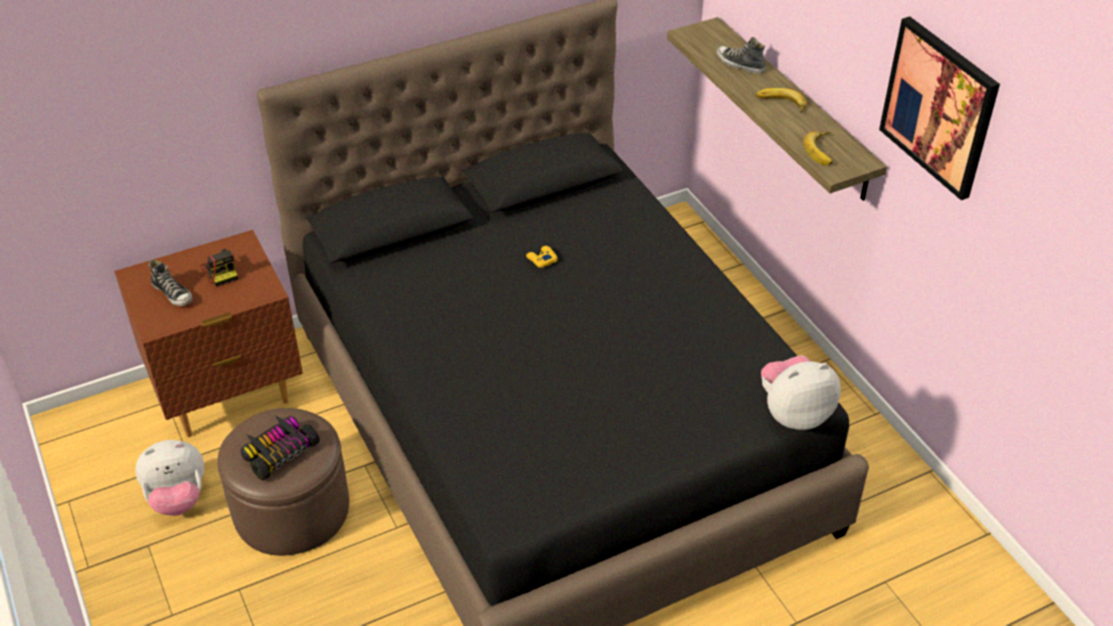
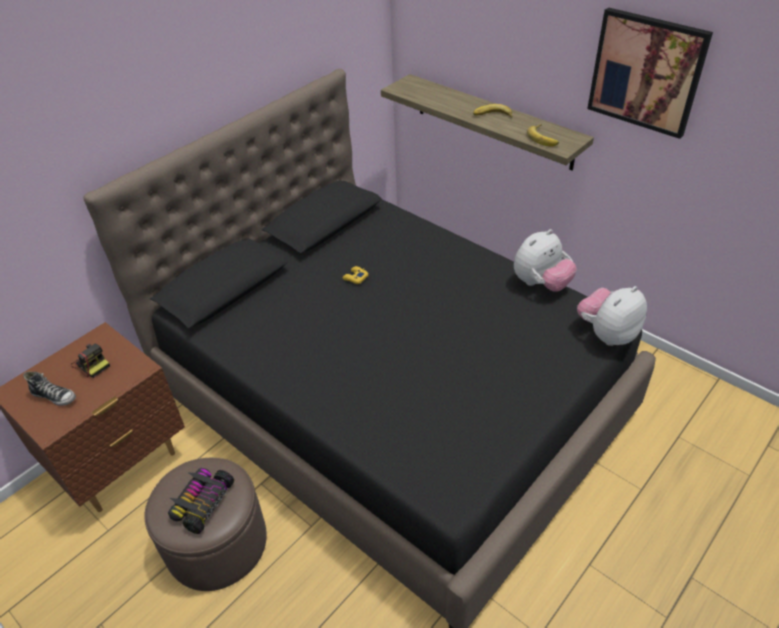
camera: 20 degrees left, 0 degrees up
(178, 498) = (112, 570): plush toy -> plush toy (541, 284)
(739, 64) = (446, 98): shoe -> none

